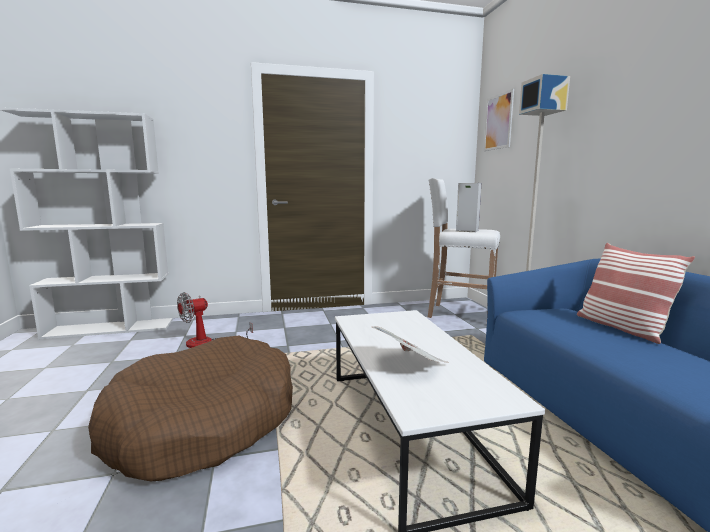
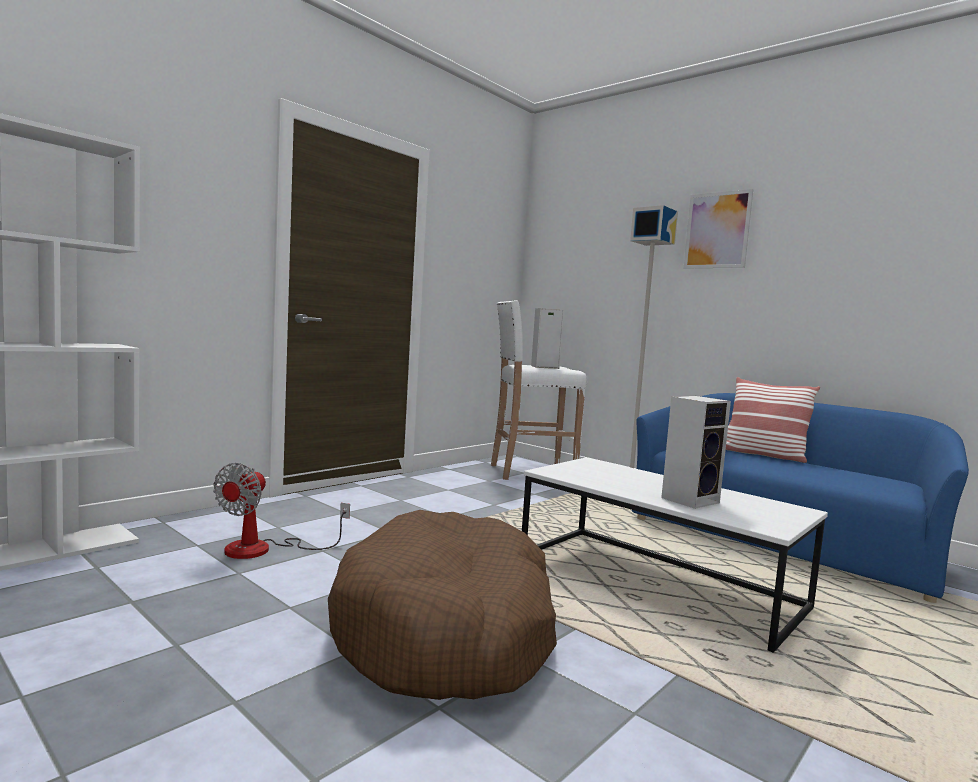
camera: 35 degrees left, 5 degrees down
(409, 364) = (690, 500): newspaper -> speaker
(498, 122) = (561, 240): picture -> picture (717, 230)

